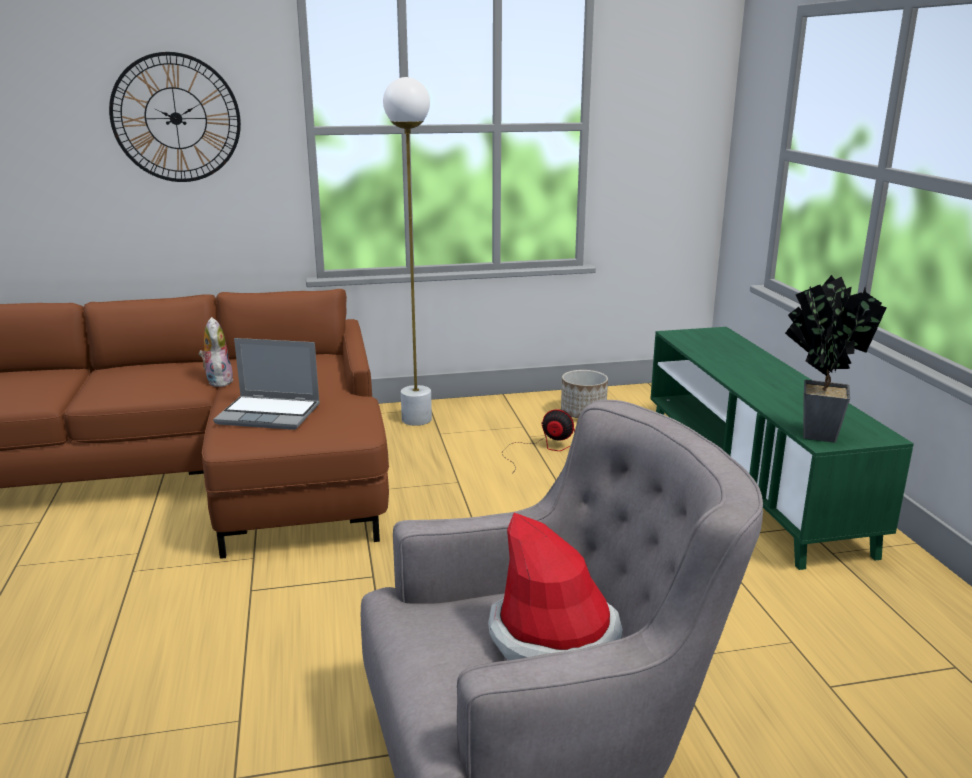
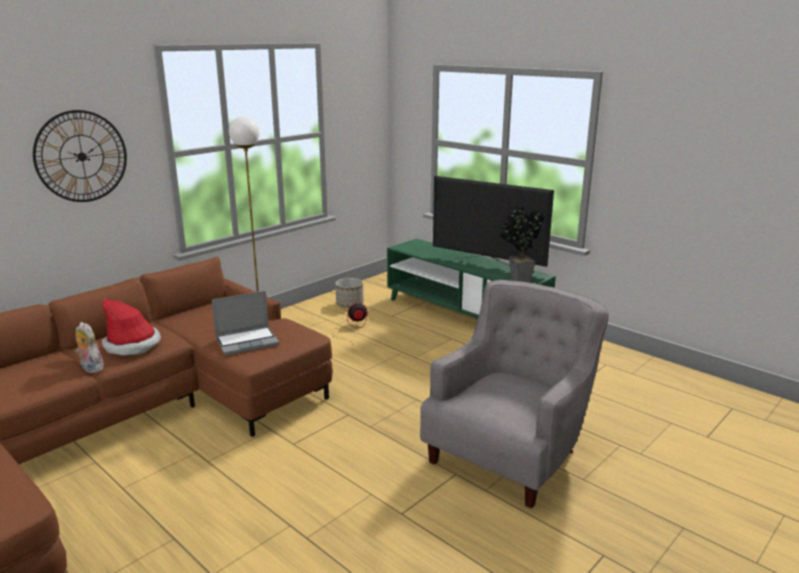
camera: 35 degrees left, 0 degrees up
(218, 381) = (177, 333): plush toy -> plush toy (90, 368)
(554, 637) = (522, 388): hat -> hat (132, 345)
(793, 392) = (487, 265): none -> television

